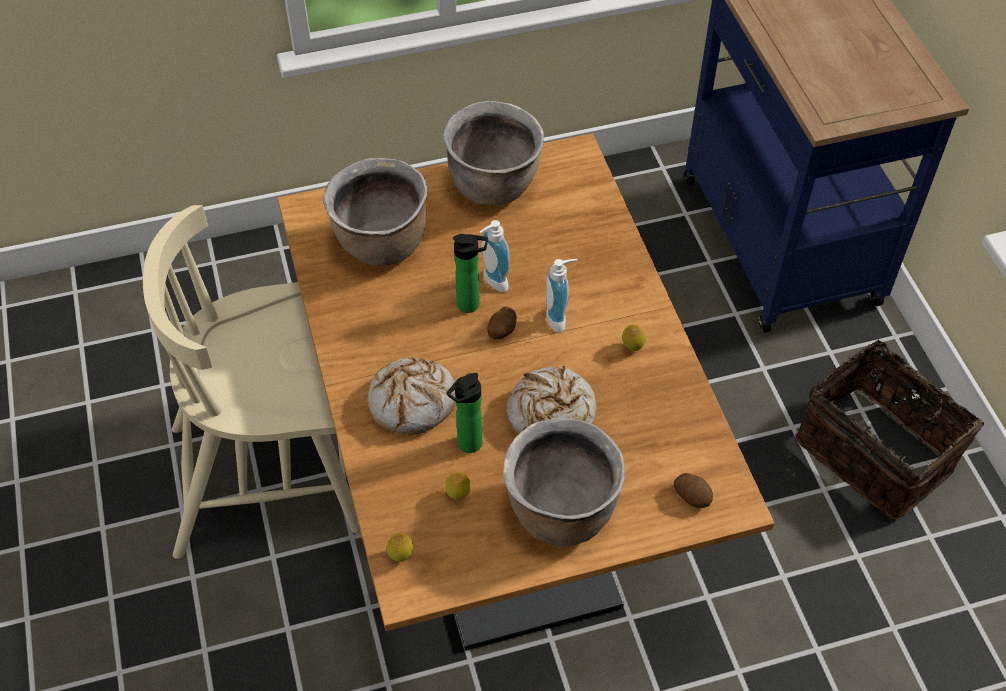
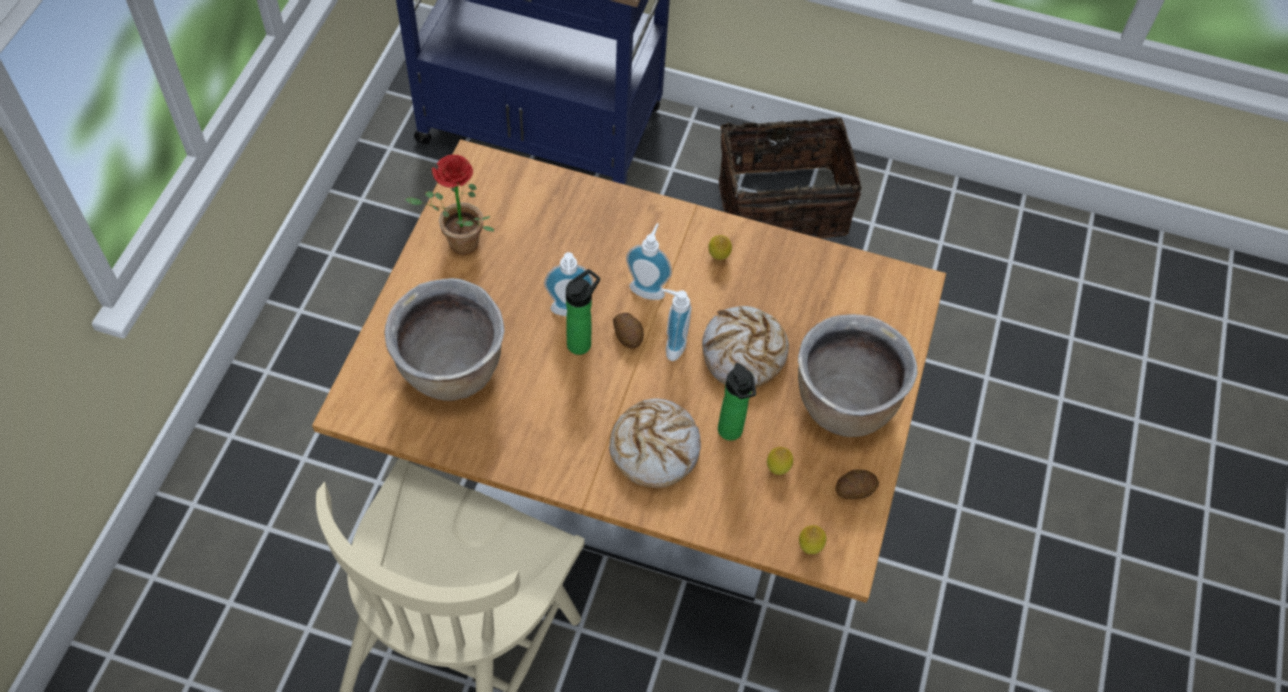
camera: 60 degrees left, 5 degrees up
(493, 186) = (457, 245): brown cooking pot -> potted plant
(518, 361) = (671, 344): none -> soap dispenser
(692, 496) = (889, 308): potato -> potato (854, 489)

